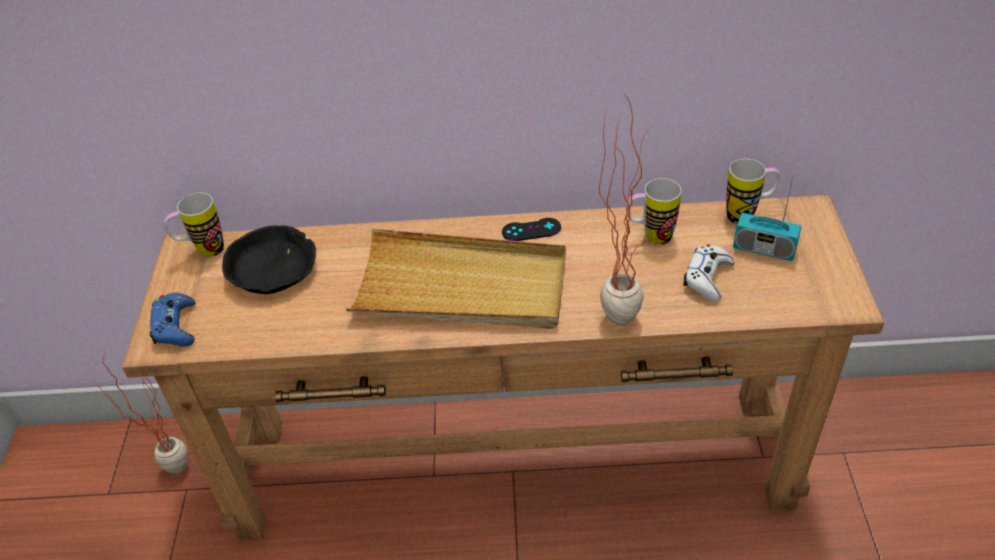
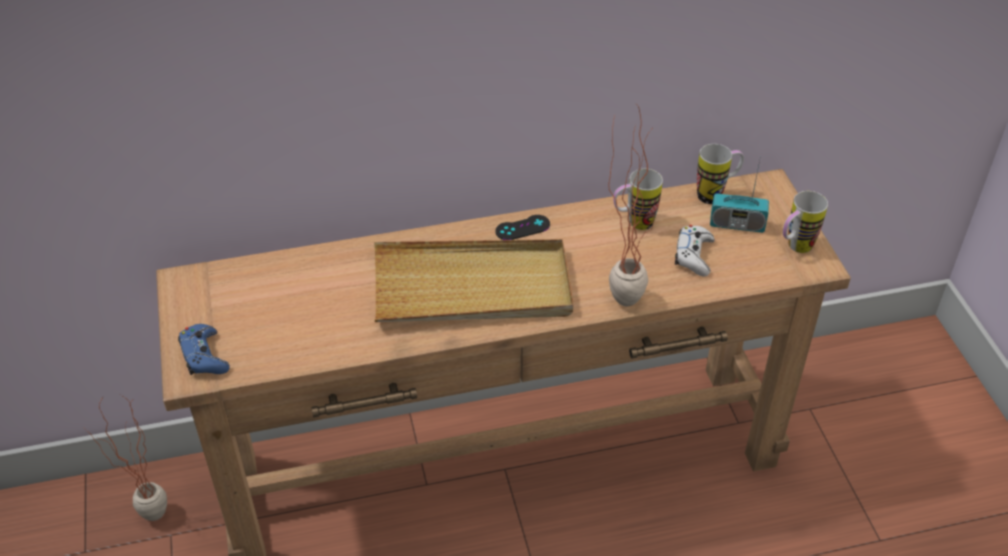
camera: 15 degrees left, 0 degrees up
(203, 251) = (204, 282): mug -> mug (794, 248)
(273, 271) = (283, 293): black bowl -> none

